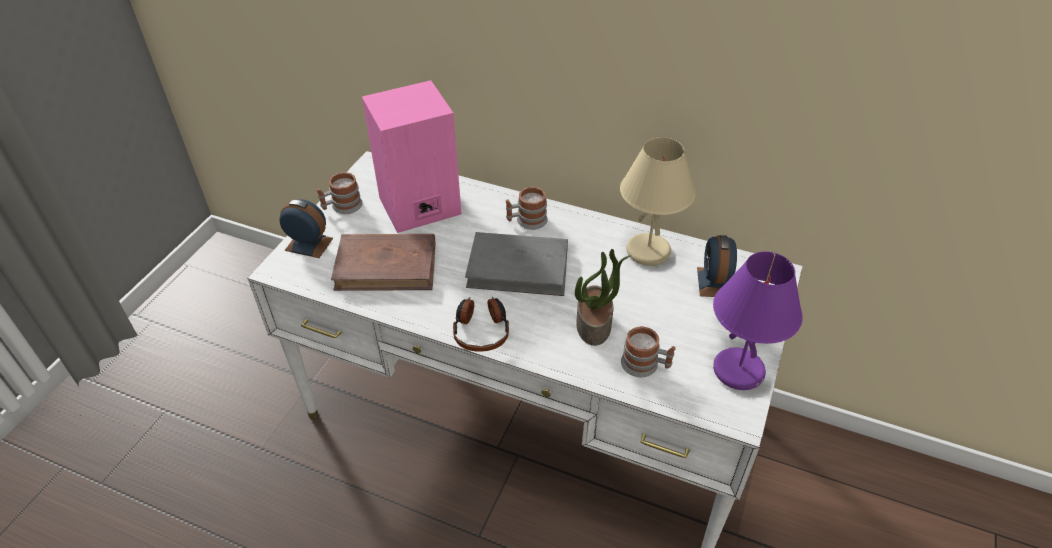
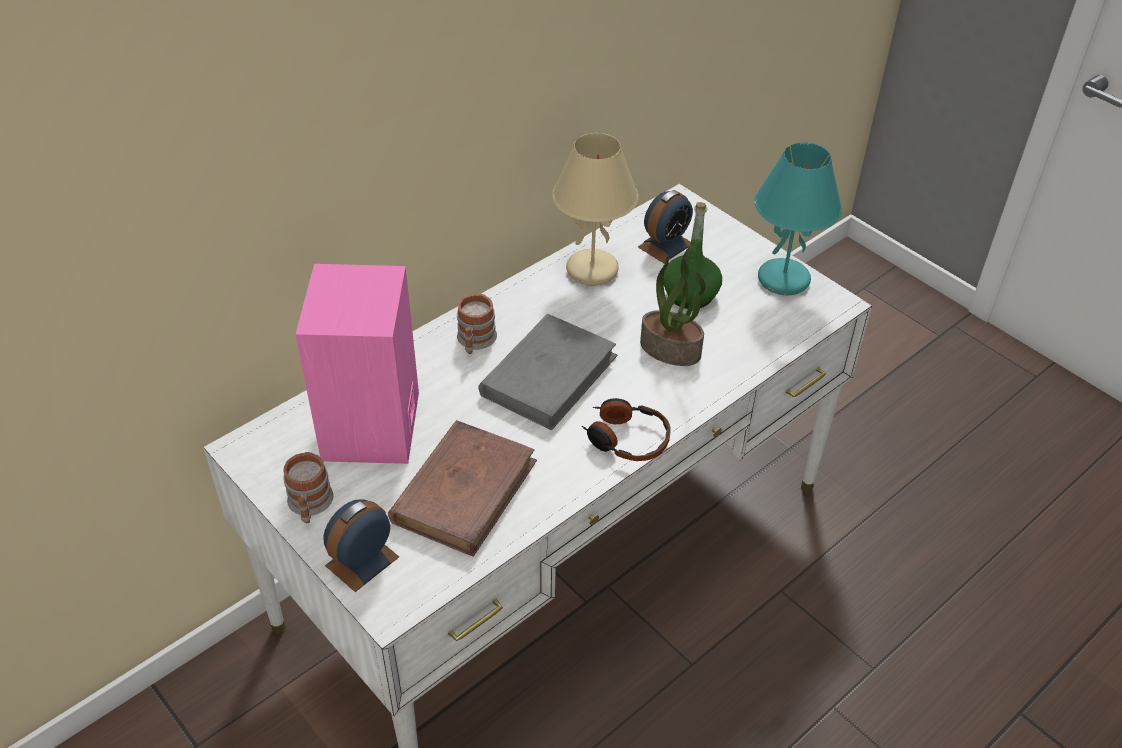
camera: 65 degrees left, 0 degrees up
(645, 365) = (744, 335): mug -> none
(667, 316) = (690, 294): none -> green bottle
(714, 282) = (665, 245): alarm clock -> alarm clock turned 75 degrees counterclockwise
(739, 371) = (784, 279): purple table lamp -> turquoise table lamp

